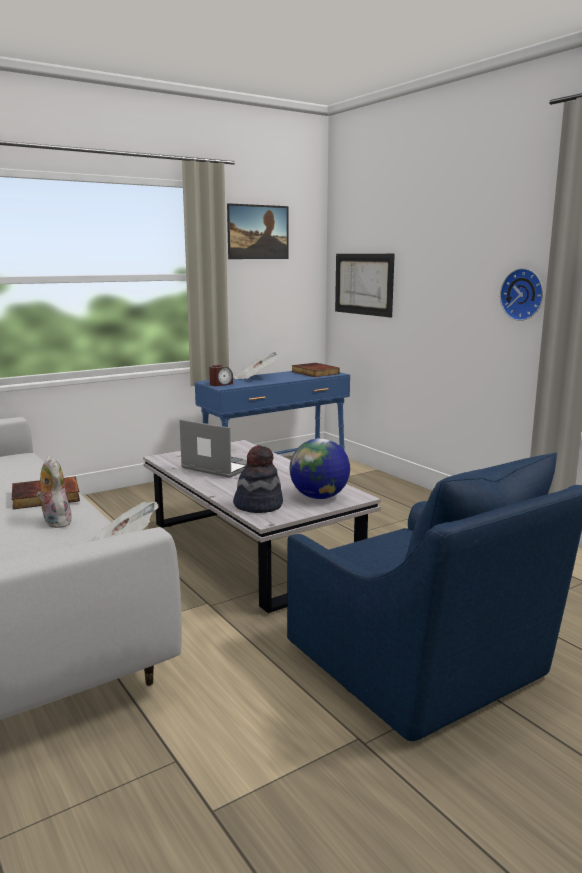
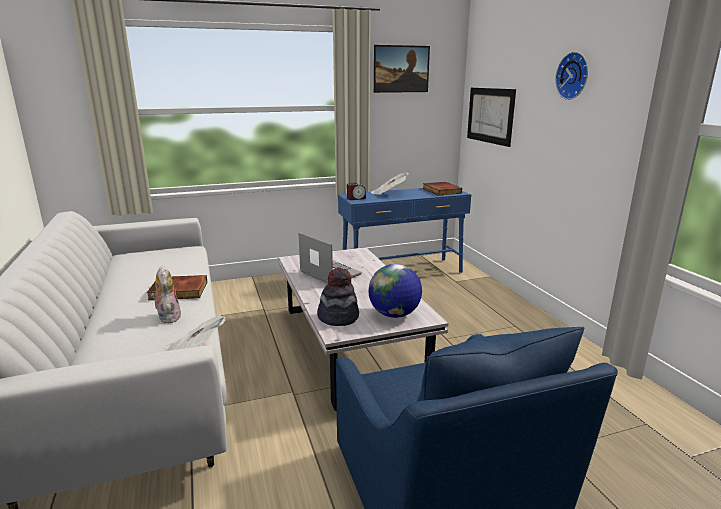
camera: 15 degrees right, 5 degrees up
(523, 294) = (625, 134): wall clock -> wall clock (574, 76)

